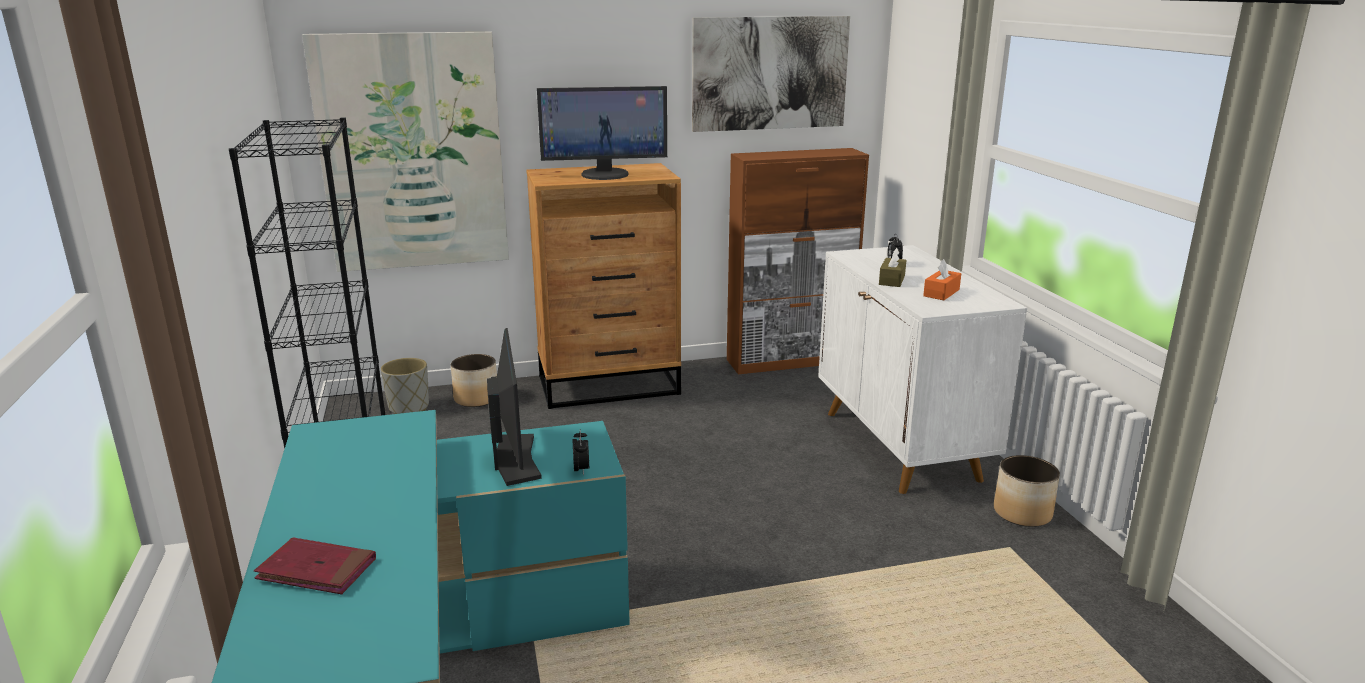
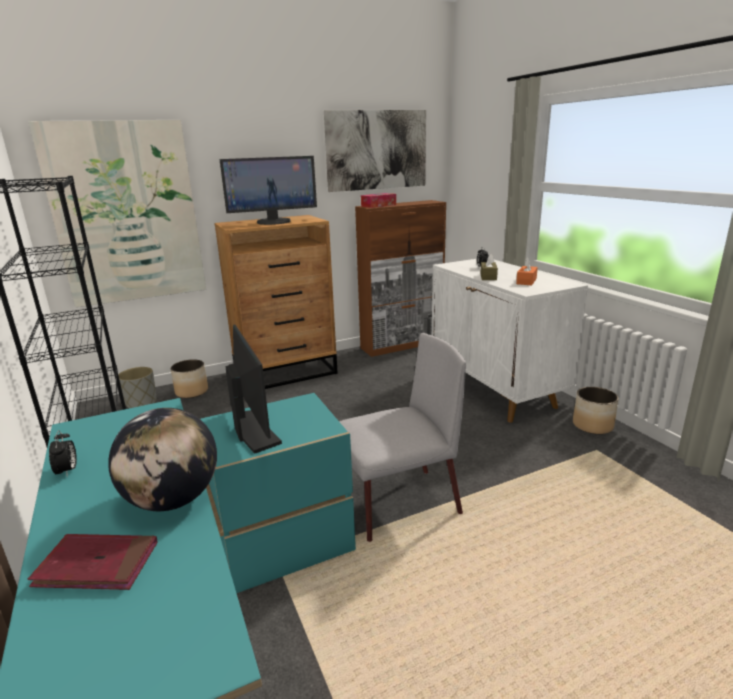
camera: 10 degrees left, 0 degrees up
(400, 520) = (173, 500): none -> globe
(581, 470) = (312, 432): alarm clock -> alarm clock (67, 471)
(702, 580) = (398, 504): none -> grey chair
(764, 155) = (378, 205): none -> tissue box

